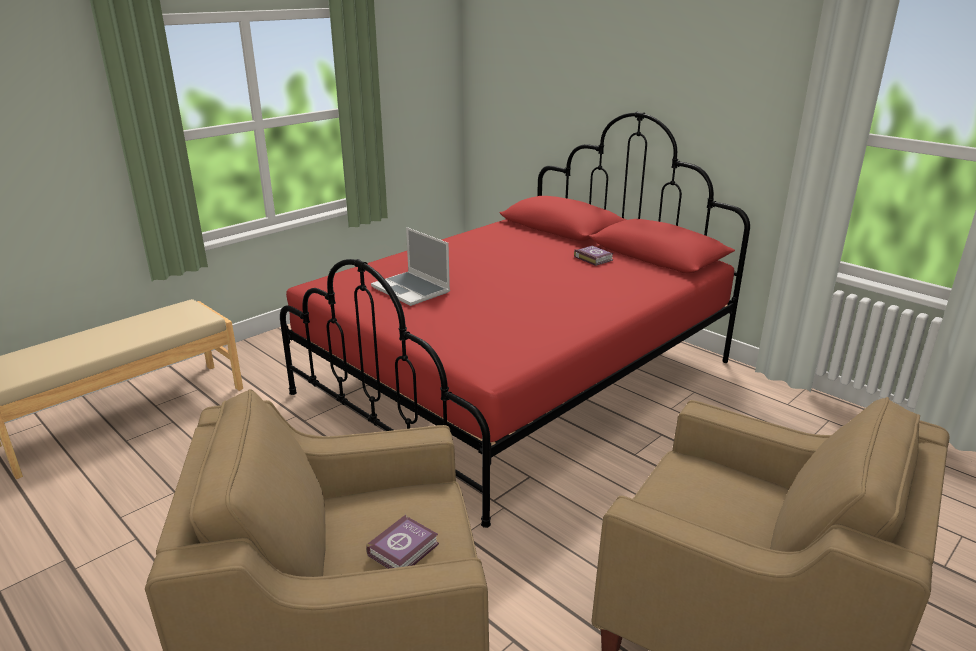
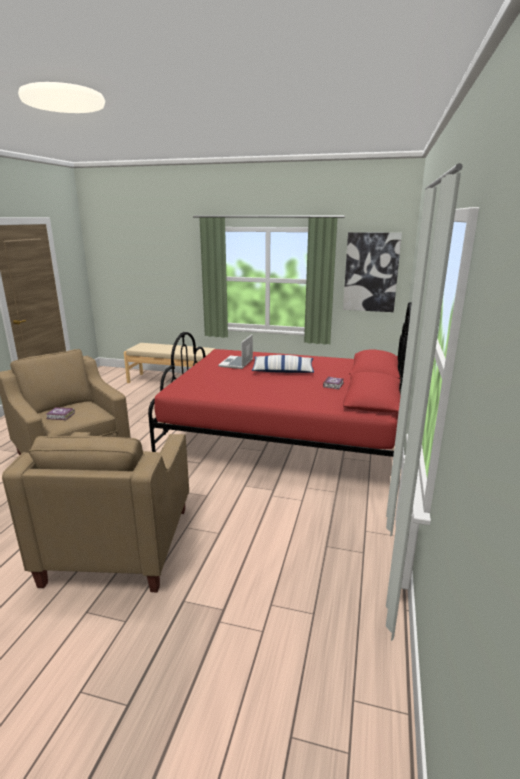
camera: 60 degrees right, 5 degrees down
(417, 82) = (371, 272): none -> picture
(498, 270) = (283, 371): none -> pillow

